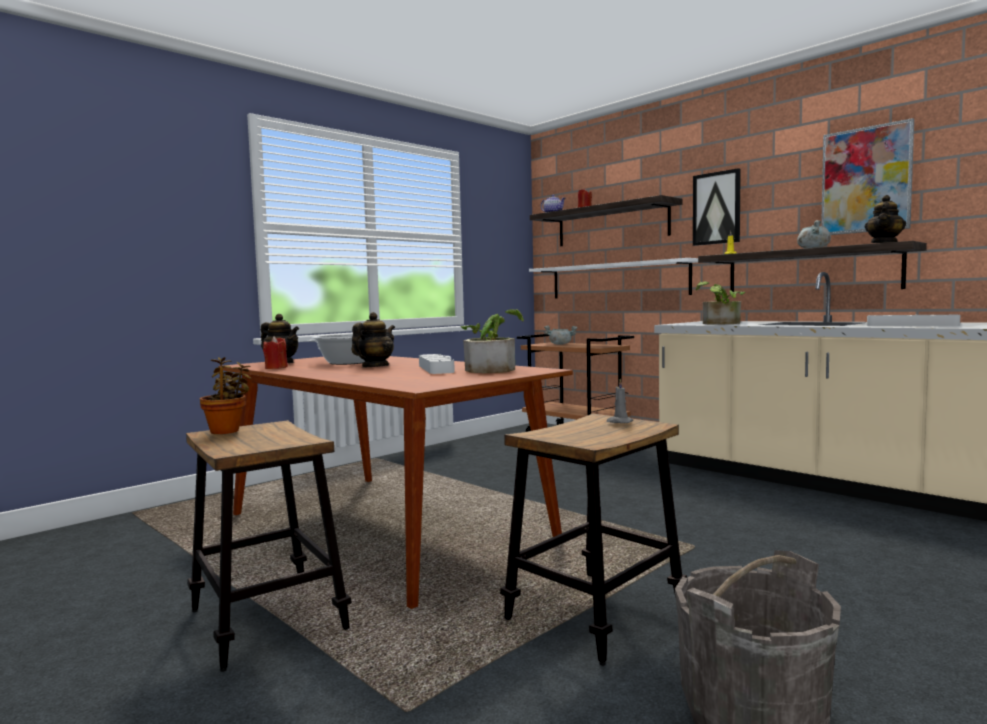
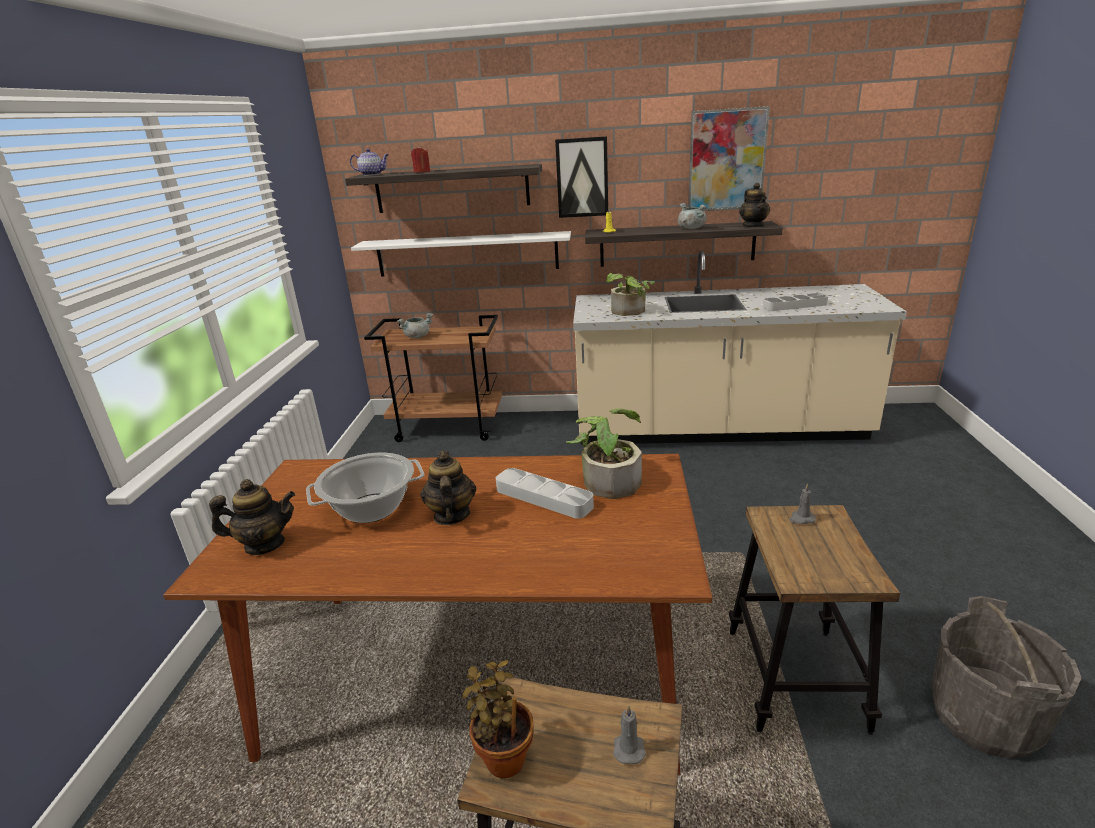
camera: 40 degrees left, 20 degrees up
(276, 368) = (310, 570): red candle -> none
(276, 442) = (628, 748): none -> grey candle

